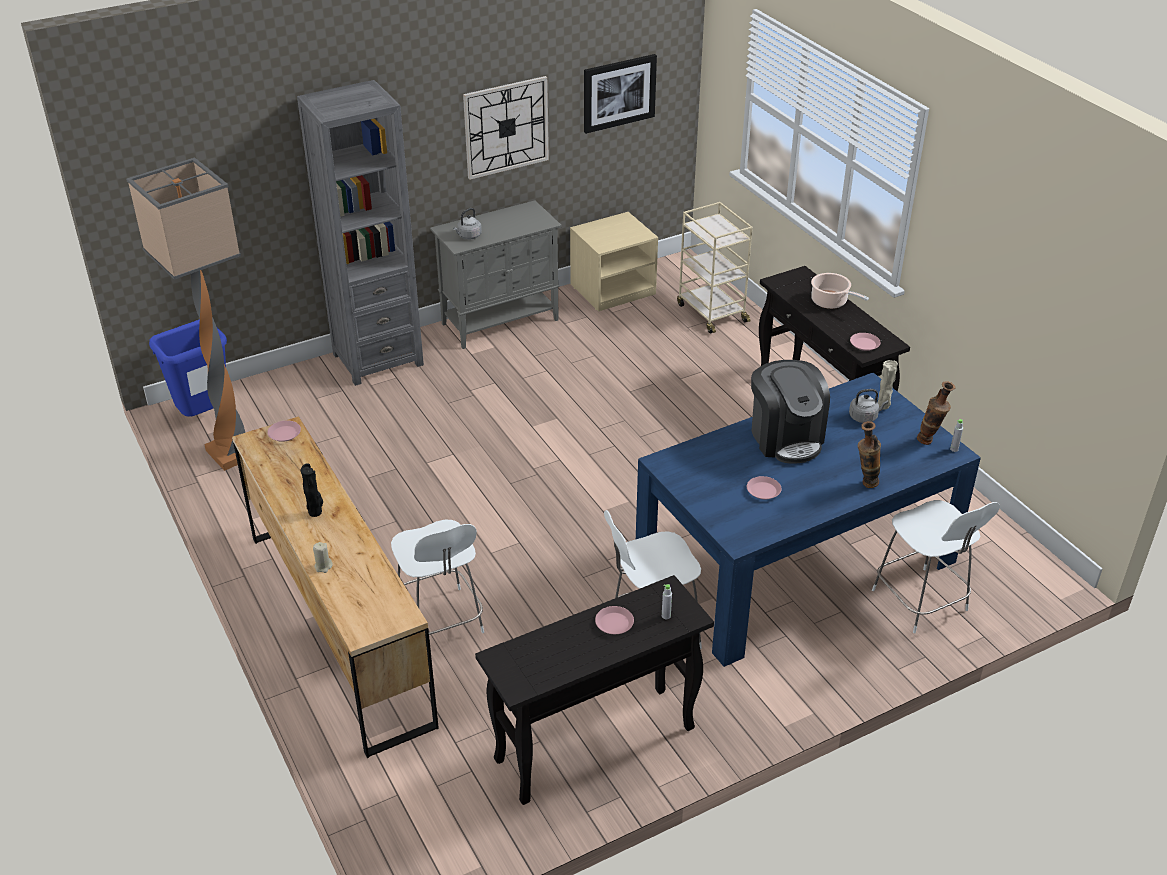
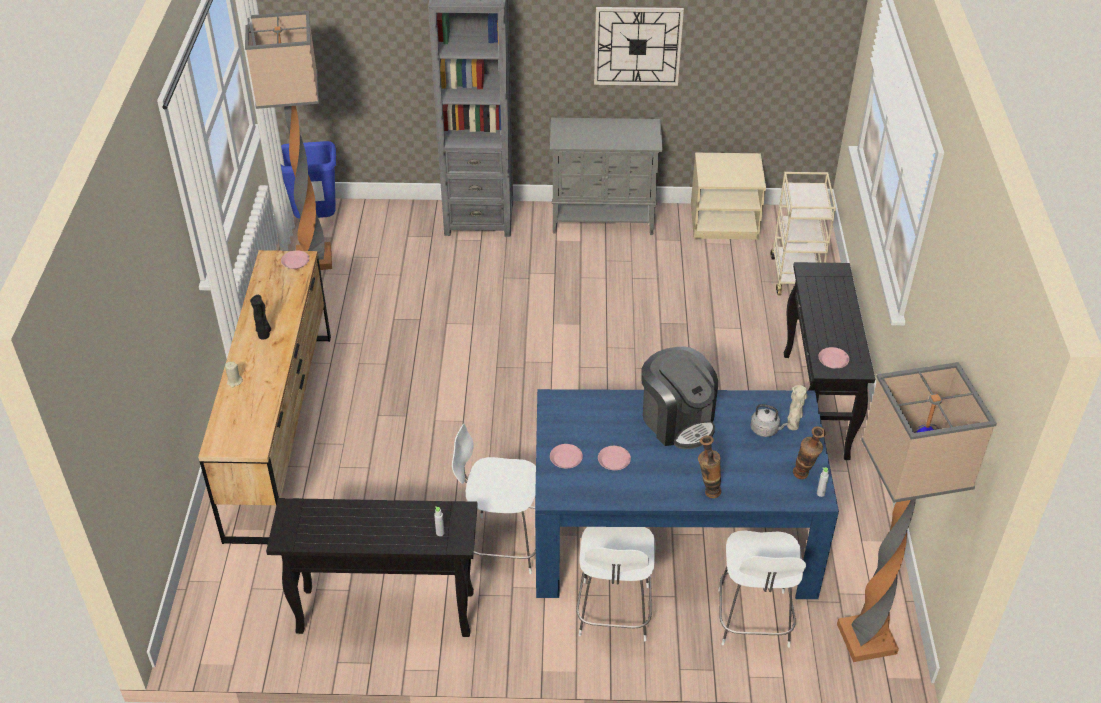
camera: 30 degrees right, 5 degrees up
(441, 623) = (353, 462): white stool -> white stool (613, 613)
(468, 236) = (574, 136): grey kettle -> none
(614, 623) = (396, 521): pink plate -> pink plate (566, 459)
(619, 93) = (762, 40): picture -> none
(786, 438) = (677, 421): coffee machine -> coffee machine turned 45 degrees counterclockwise
(831, 302) = (840, 308): cooking pot -> none
(1019, 578) = (865, 640): none -> floor lamp

